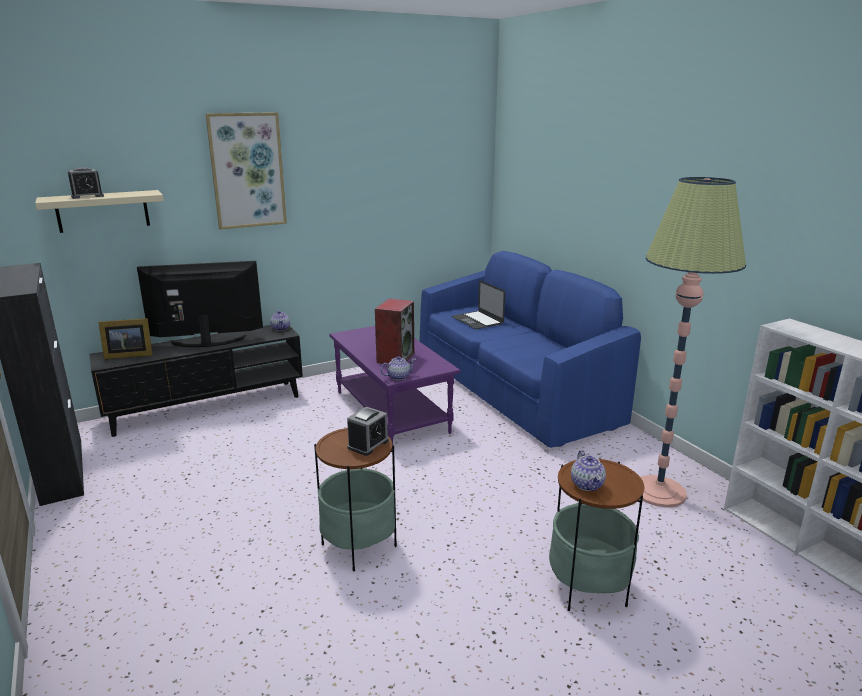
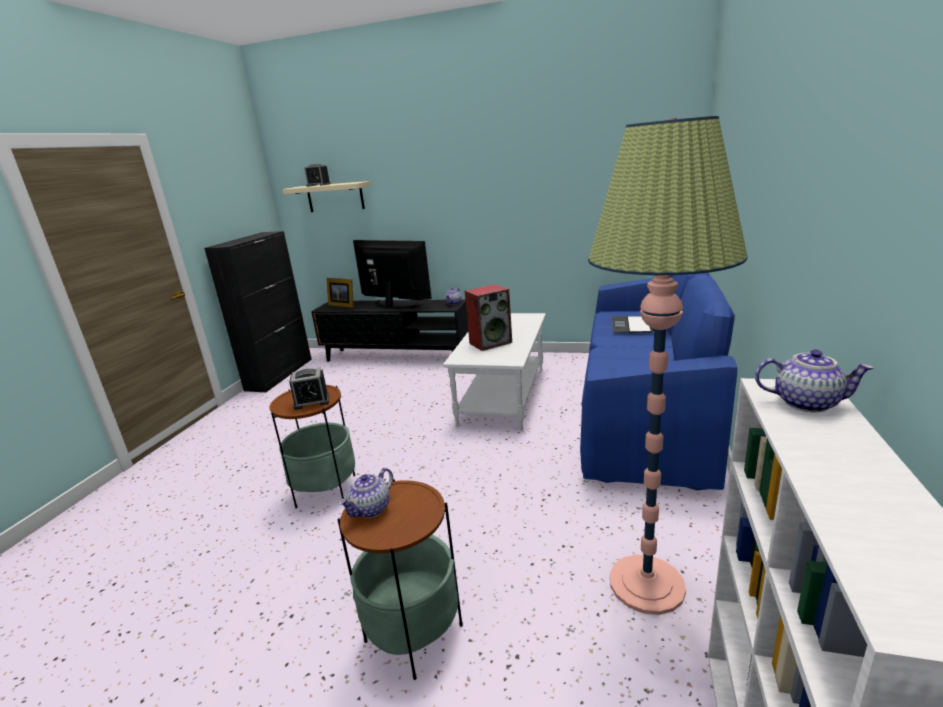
camera: 45 degrees right, 0 degrees up
(247, 171) = (434, 164): picture -> none
(392, 412) = (504, 396): purple coffee table -> white coffee table
(398, 377) = (463, 359): teapot -> teapot (807, 402)

